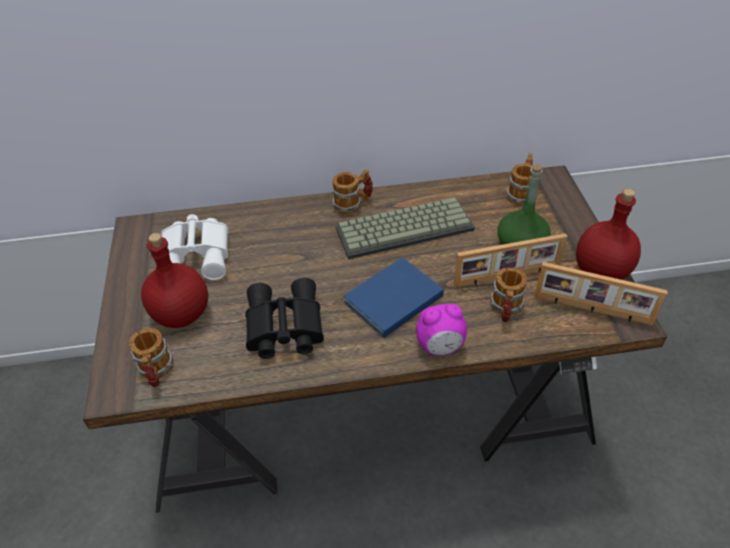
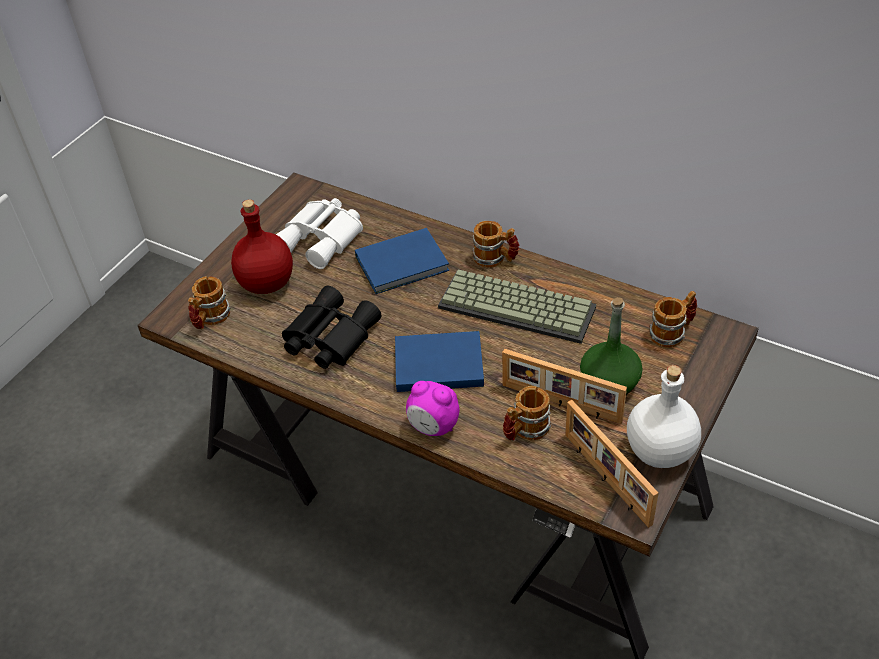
camera: 40 degrees right, 0 degrees up
(287, 240) = (404, 264): none -> blue book
(602, 272) = (660, 452): red bottle -> white bottle

